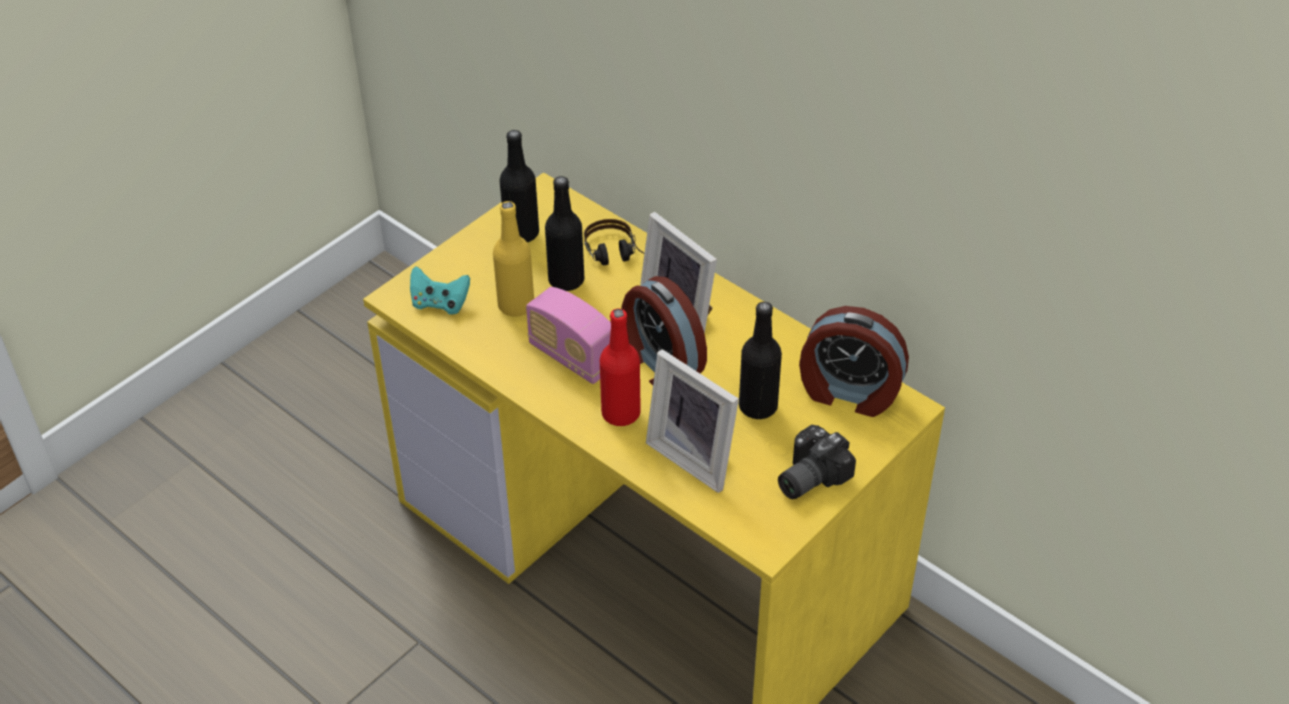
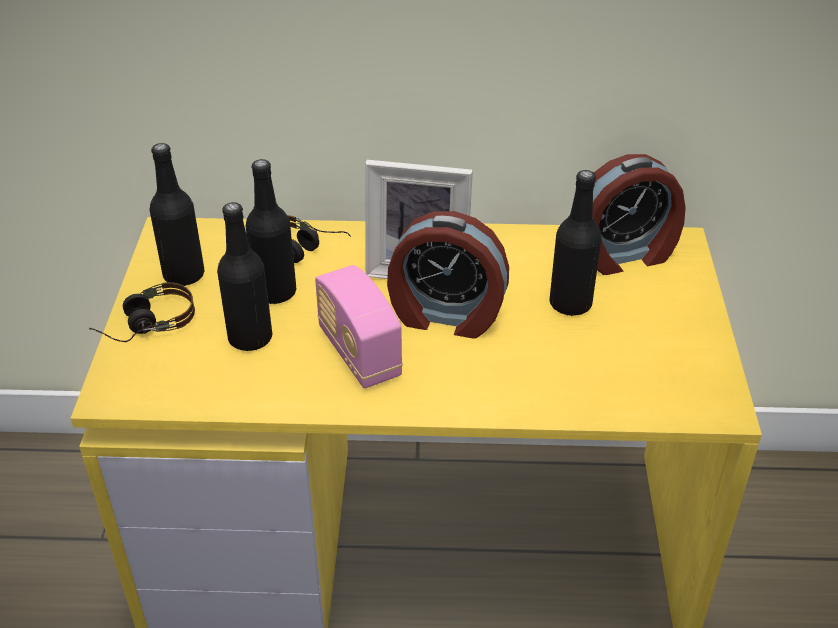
camera: 40 degrees left, 5 degrees down
(440, 303) = (166, 377): turquoise game controller -> none
(461, 258) = (144, 326): none -> headphones
(516, 305) = (250, 338): yellow bottle -> black bottle
(572, 357) = (359, 353): radio -> radio turned 60 degrees clockwise
(621, 413) = (463, 376): red bottle -> none
(696, 456) = (572, 372): picture frame -> none
(807, 476) = (678, 335): camera -> none

